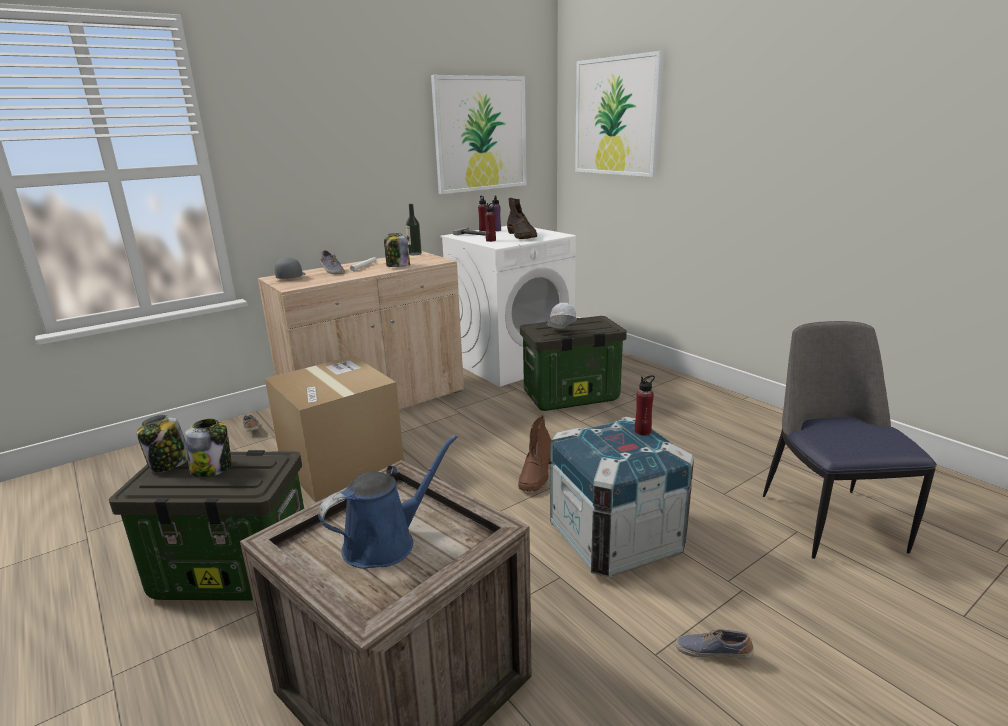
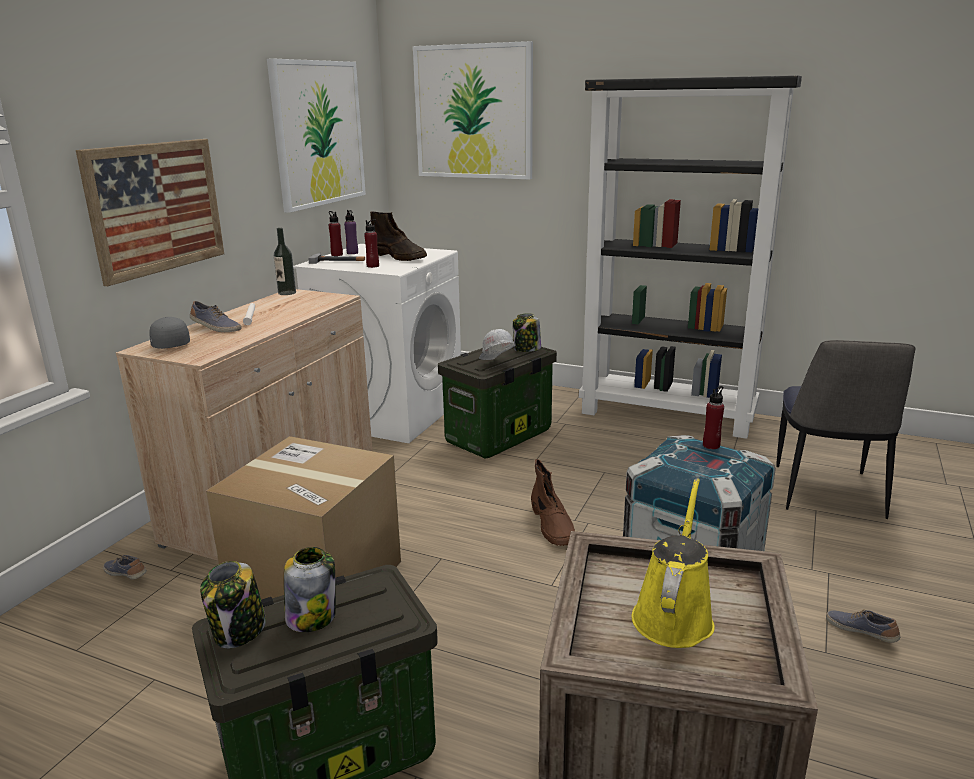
camera: 30 degrees left, 0 degrees up
(318, 183) = (156, 208): none -> picture
(385, 542) = (673, 615): blue watering can -> yellow watering can
(397, 266) = (297, 311): jar -> jar (526, 349)
(713, 652) = (861, 632): shoe -> shoe turned 60 degrees clockwise
(741, 411) = (668, 415): none -> black bookcase
(829, 519) = (827, 493): chair -> chair turned 135 degrees counterclockwise

